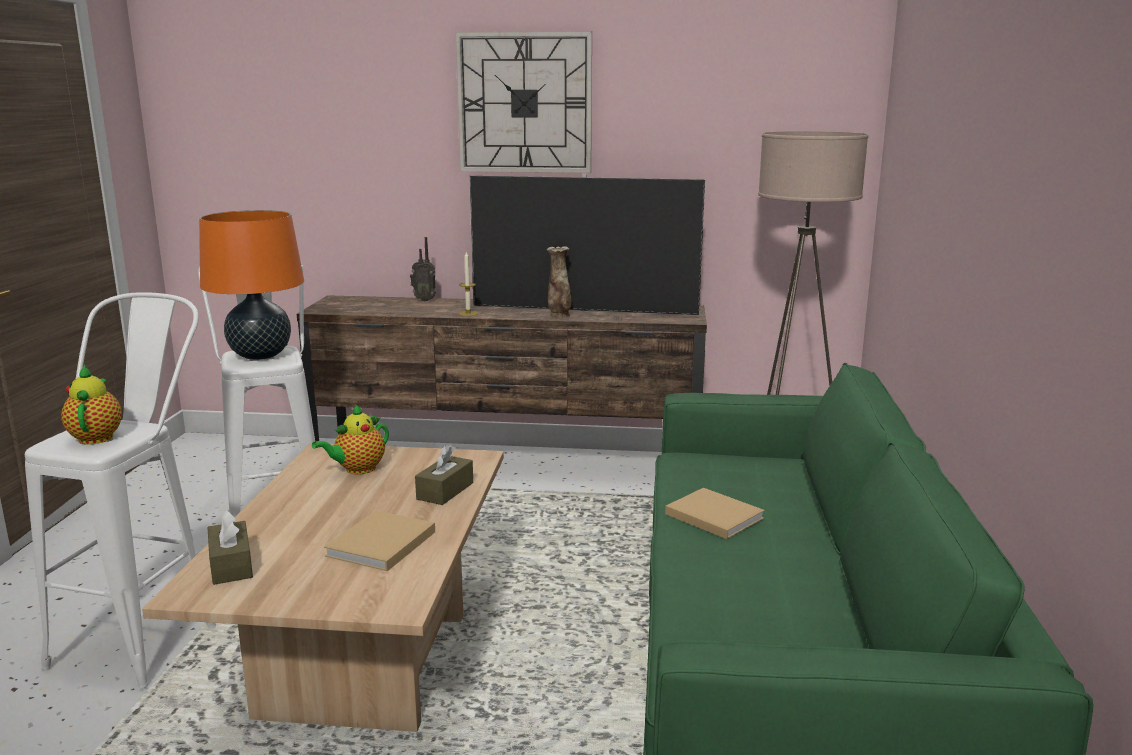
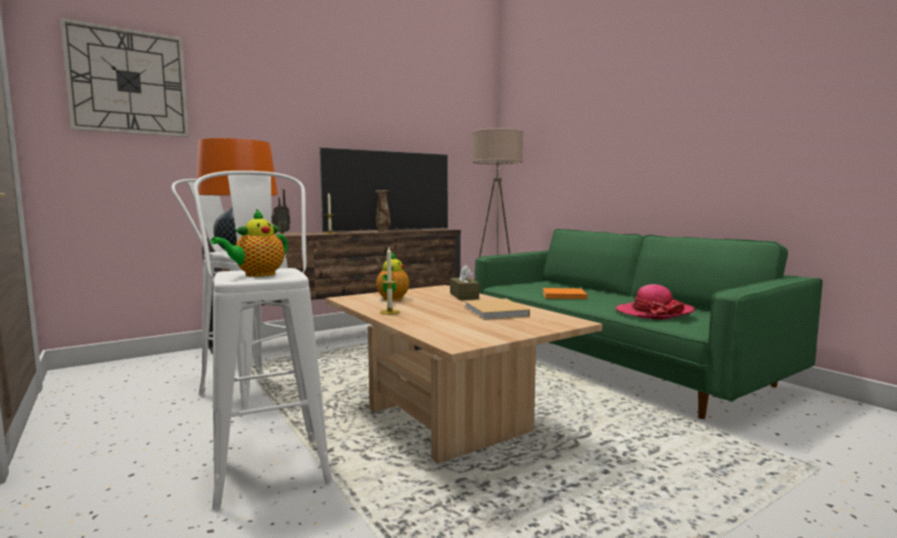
camera: 40 degrees left, 10 degrees down
(97, 437) = (257, 275): teapot -> teapot turned 90 degrees counterclockwise
(231, 565) = (445, 332): brown tissue box -> none
(285, 500) = (389, 312): none -> candle
(524, 103) = (336, 110): wall clock -> wall clock (128, 82)
(712, 515) = (562, 295): beige book -> orange book
(734, 619) = (653, 313): none -> hat

